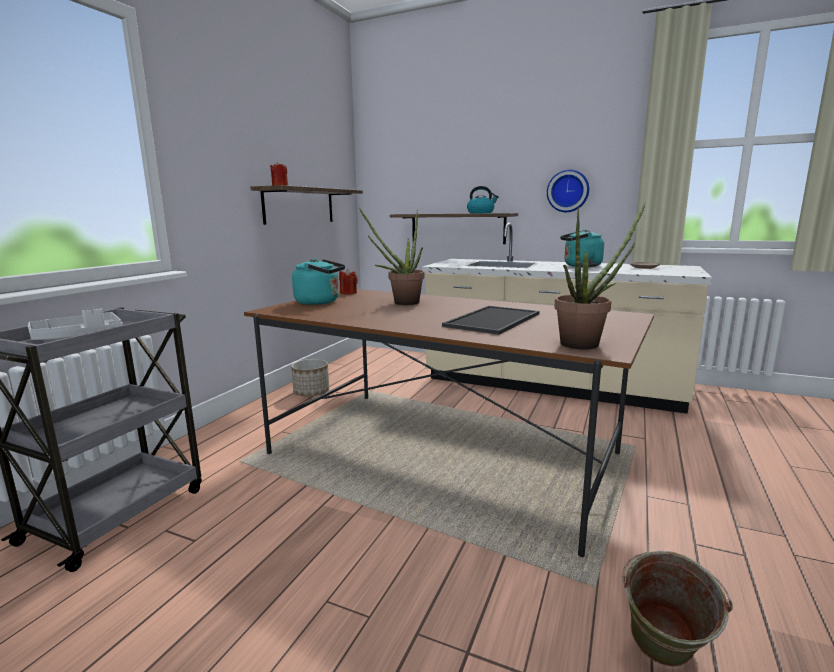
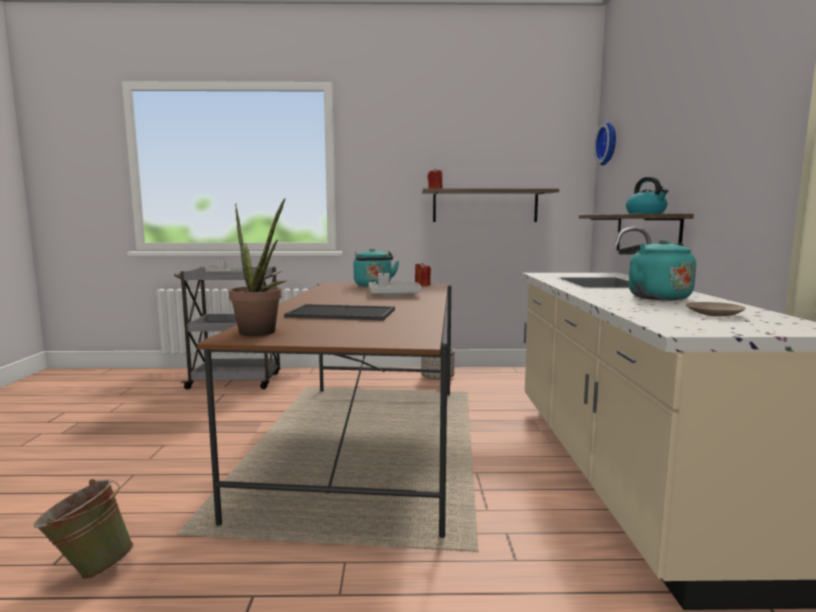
camera: 65 degrees right, 5 degrees down
(400, 303) = (393, 295): potted plant -> grey tray
(568, 191) = (743, 177): wall clock -> wall clock (608, 143)

